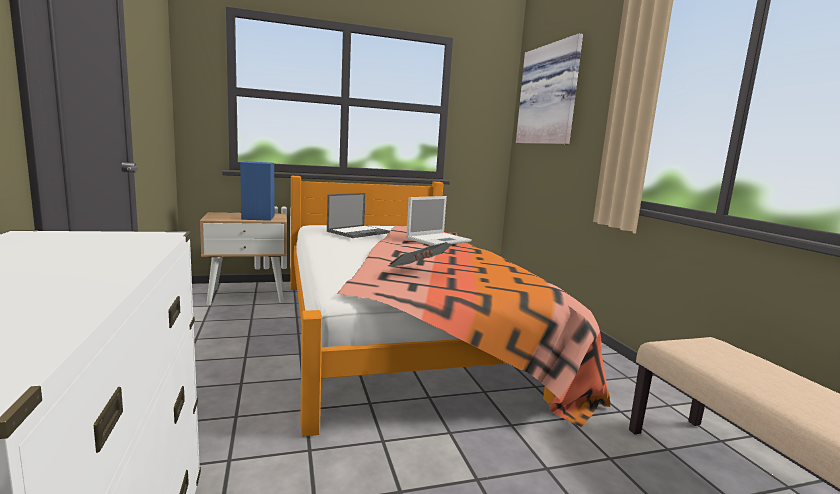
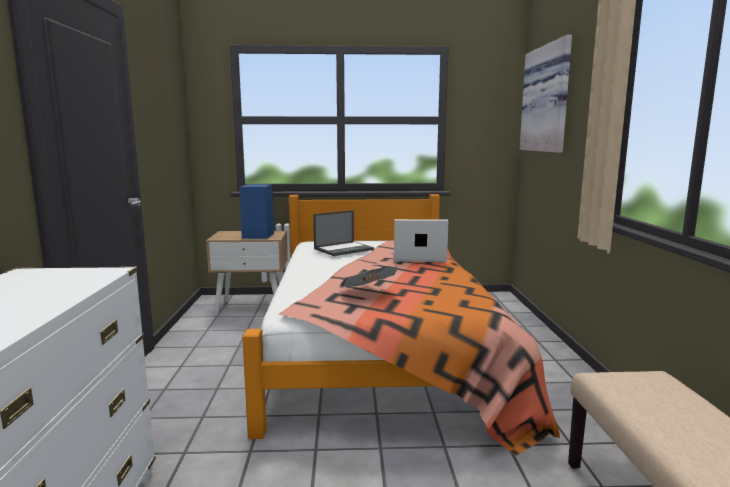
camera: 15 degrees right, 0 degrees up
(439, 240) = (417, 257): laptop -> laptop turned 150 degrees counterclockwise

